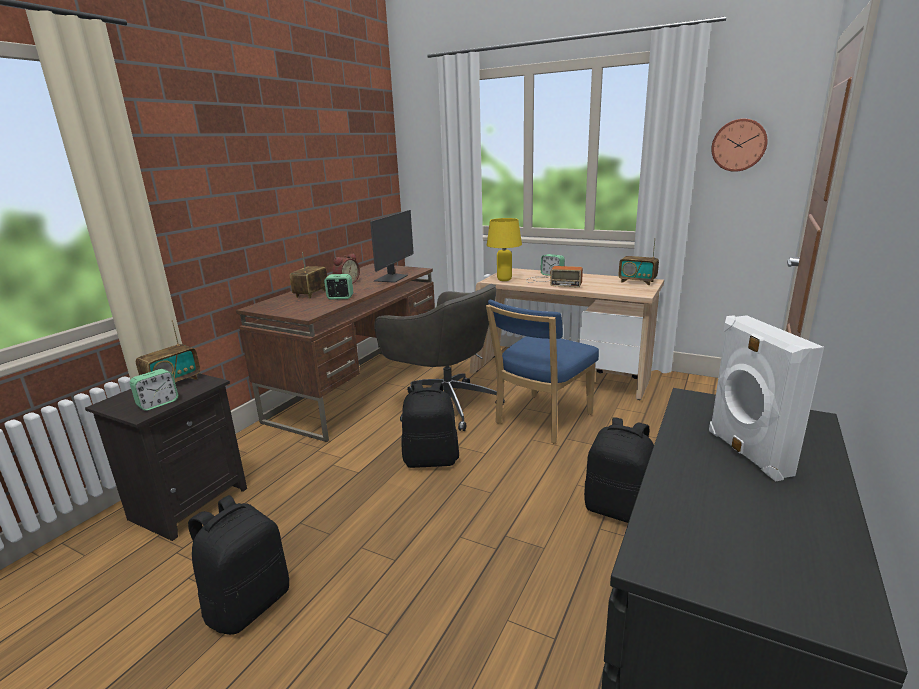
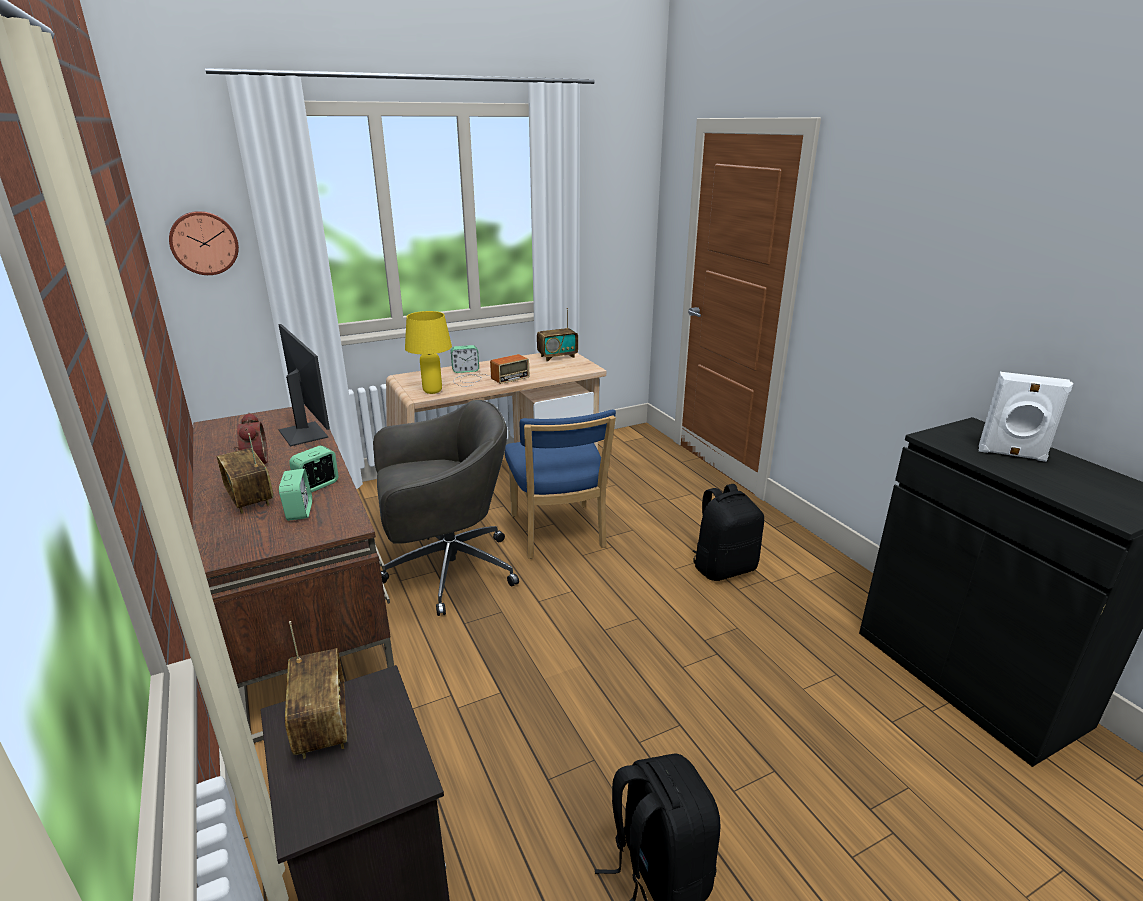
camera: 55 degrees left, 5 degrees up
(158, 404) = (391, 754): alarm clock -> alarm clock (299, 511)
(431, 459) = (541, 628): black backpack -> none
(738, 145) = (605, 206): wall clock -> wall clock (204, 243)

